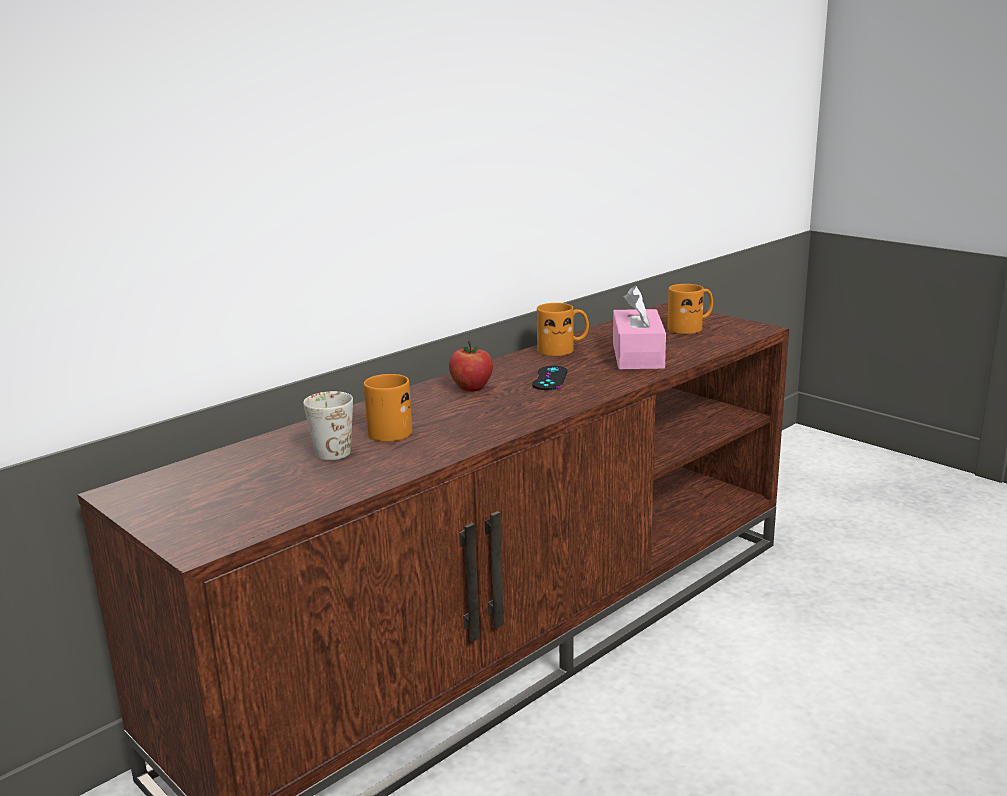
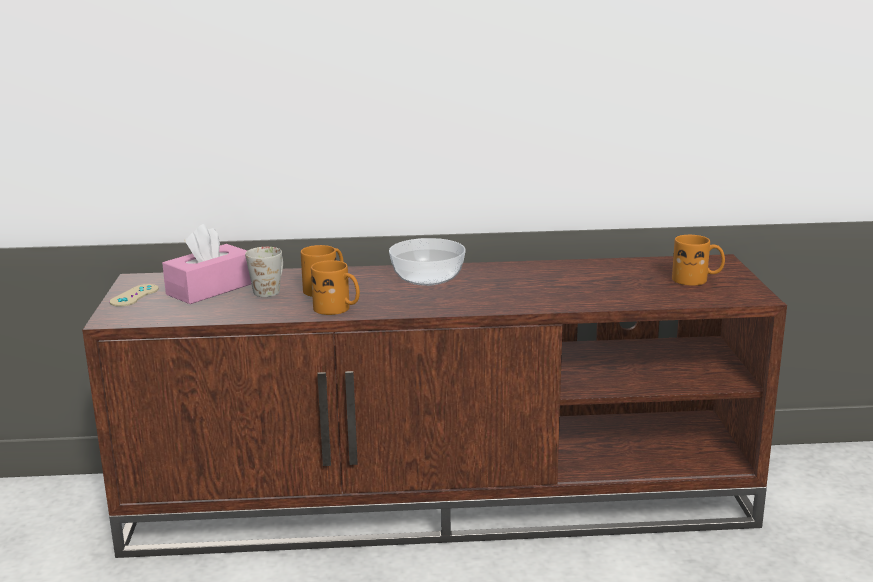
camera: 40 degrees right, 0 degrees up
(166, 510) = (134, 296): none -> beige game controller
(471, 388) = (429, 278): apple -> bowl
(550, 378) = (494, 287): black game controller -> none
(563, 349) = (553, 269): orange mug -> orange mug (338, 309)
(637, 356) = (596, 289): pink tissue box -> pink tissue box (210, 289)

